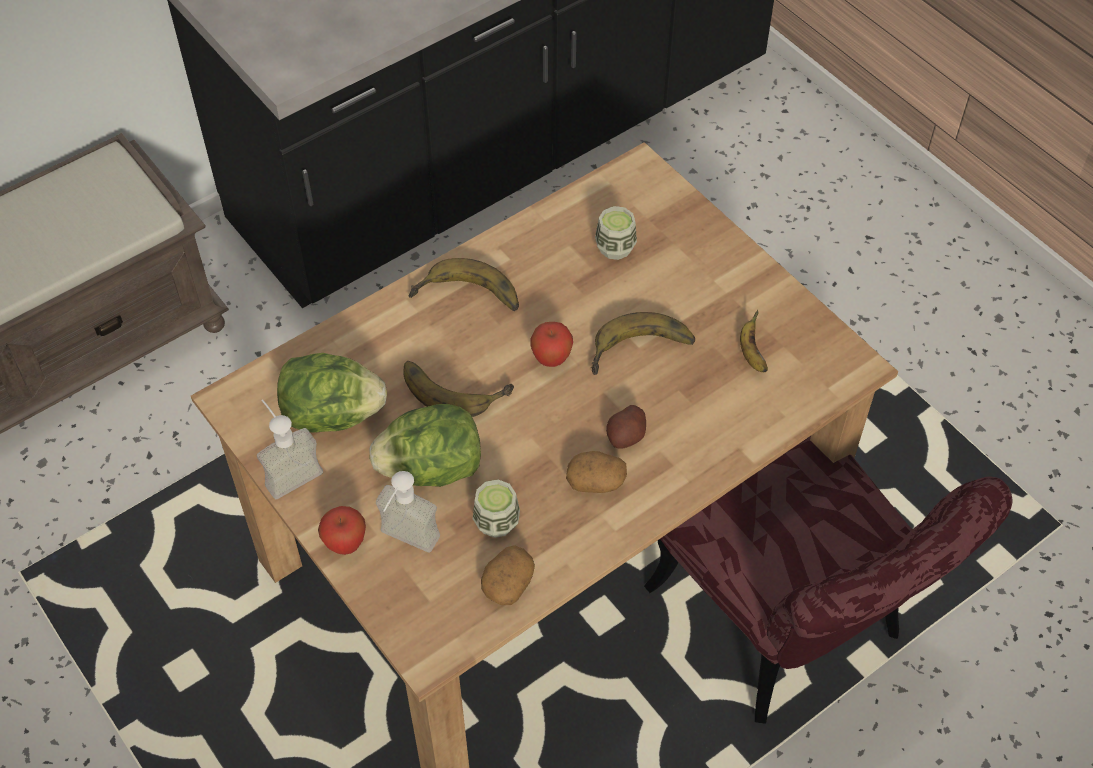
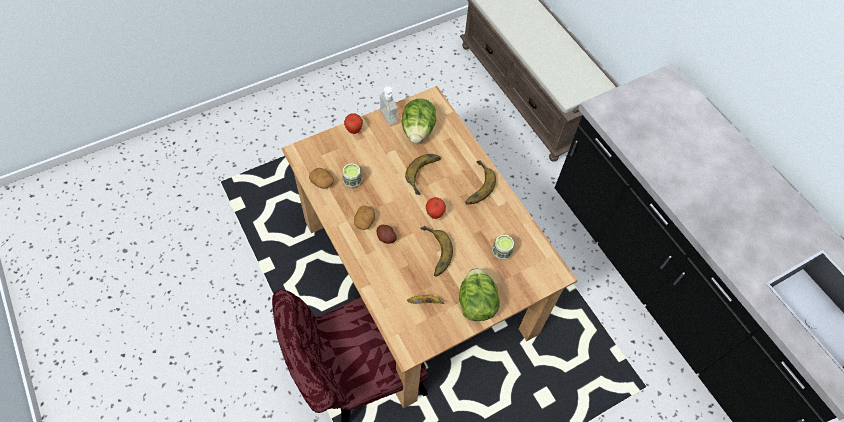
camera: 95 degrees right, 5 degrees up
(404, 543) = (349, 149): soap dispenser -> none
(432, 469) = (384, 162): lettuce -> lettuce (476, 303)

